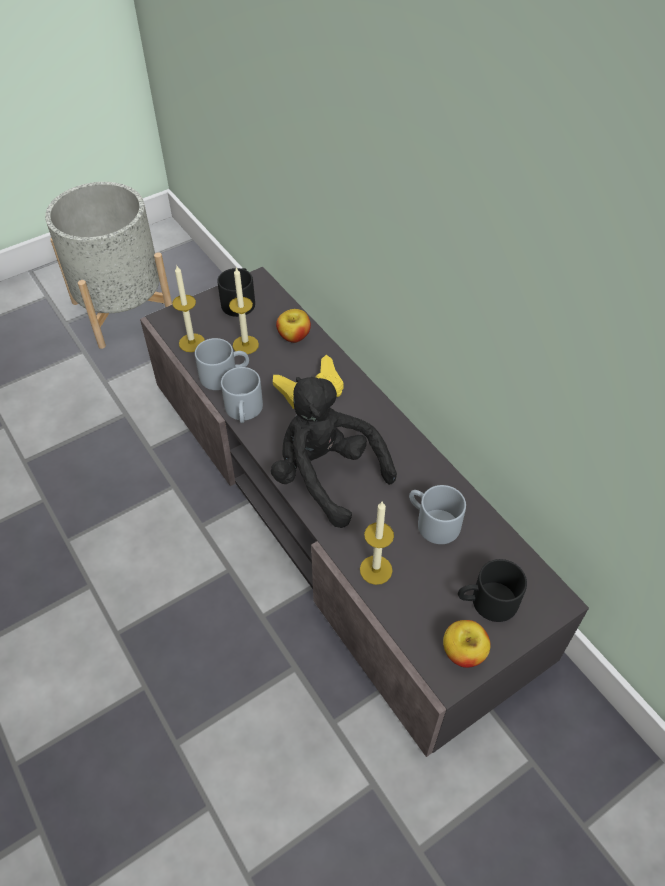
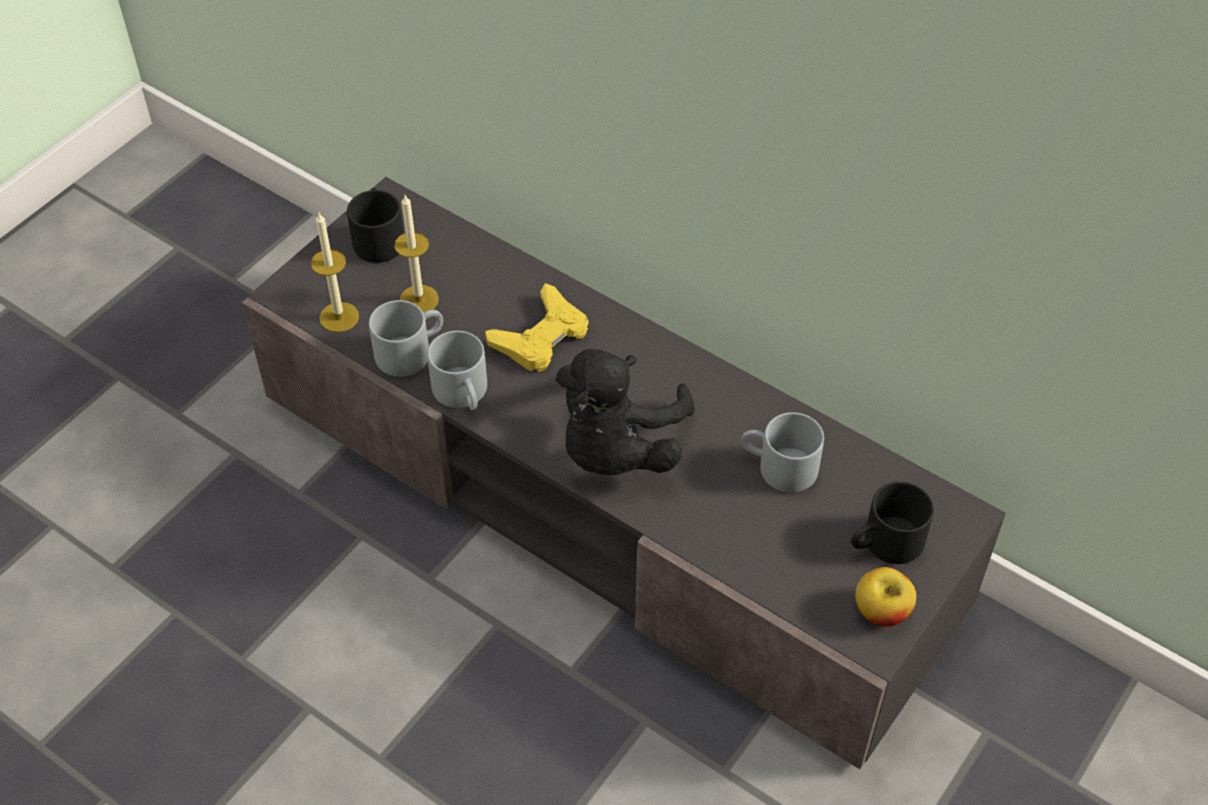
camera: 20 degrees left, 0 degrees up
(123, 310) = (150, 296): grey planter -> none
(294, 336) = (482, 269): apple -> none
(326, 476) = (616, 448): black plush toy -> black plush toy turned 90 degrees counterclockwise
(376, 570) = (734, 547): candle -> none

